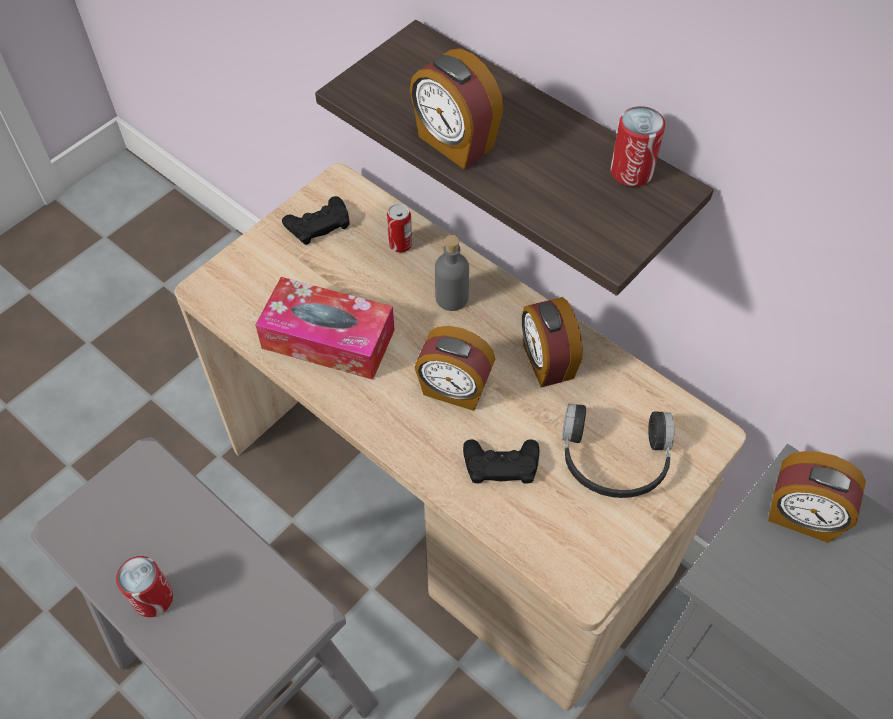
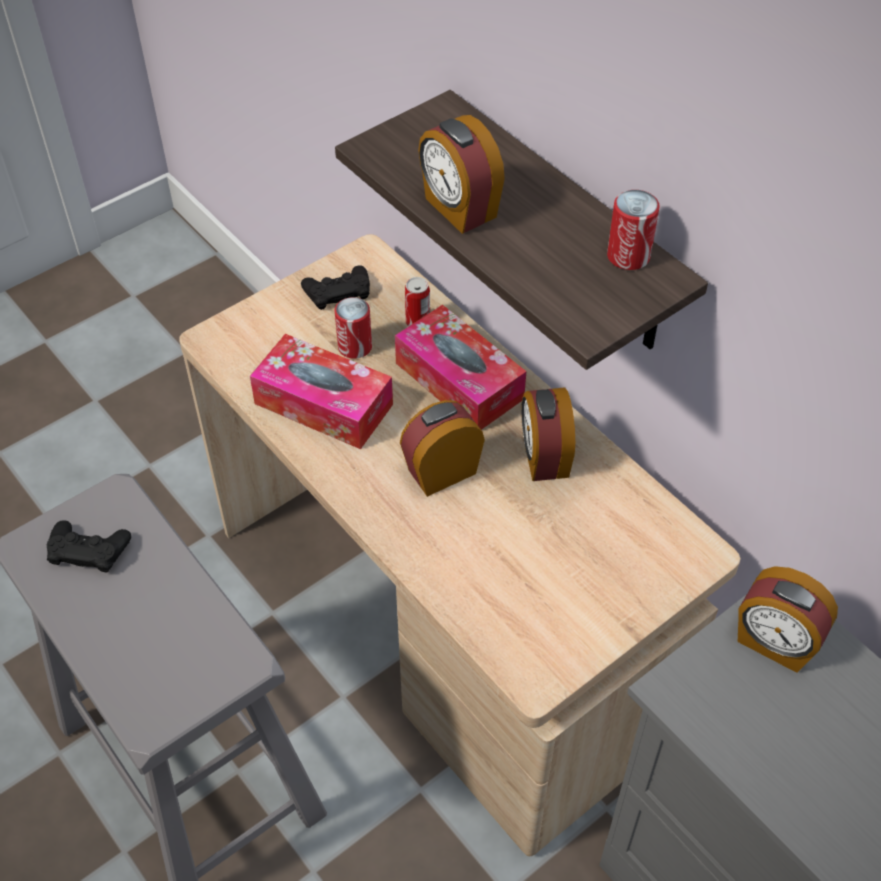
camera: 10 degrees right, 5 degrees down
(153, 598) = (98, 624): can -> can (355, 347)
(451, 298) = (459, 381): grey bottle -> tissue box
(454, 390) = (441, 471): alarm clock -> alarm clock turned 120 degrees clockwise
(501, 464) = (473, 549): black game controller -> black game controller (88, 550)
(614, 461) = (593, 563): black headphones -> none

